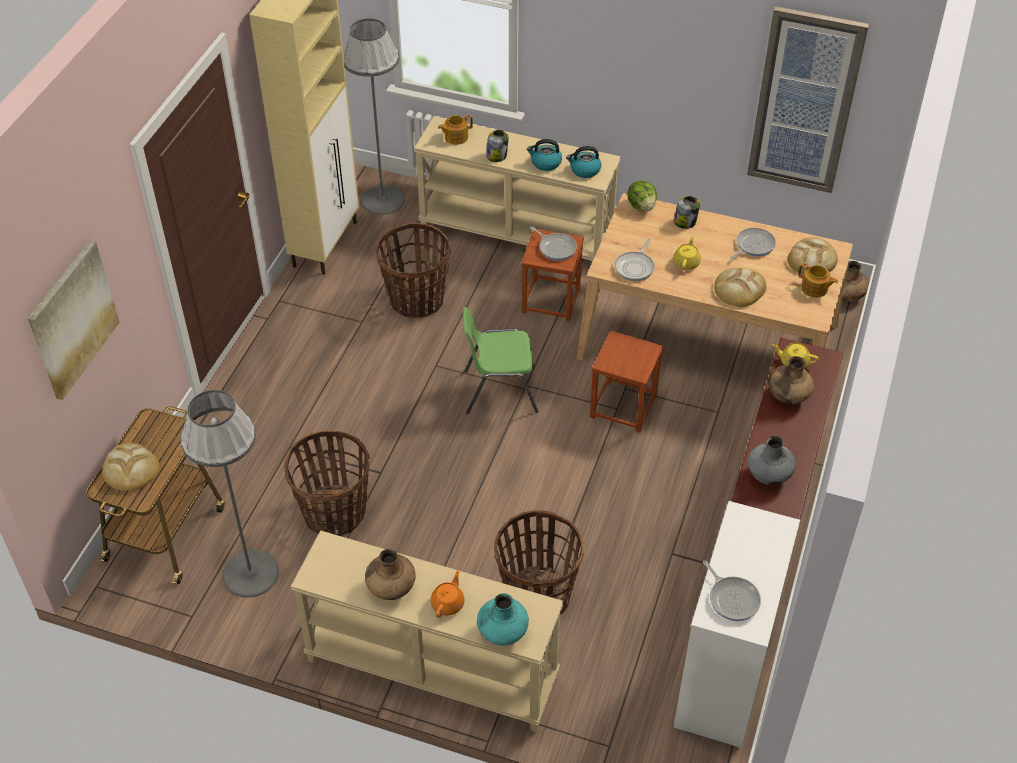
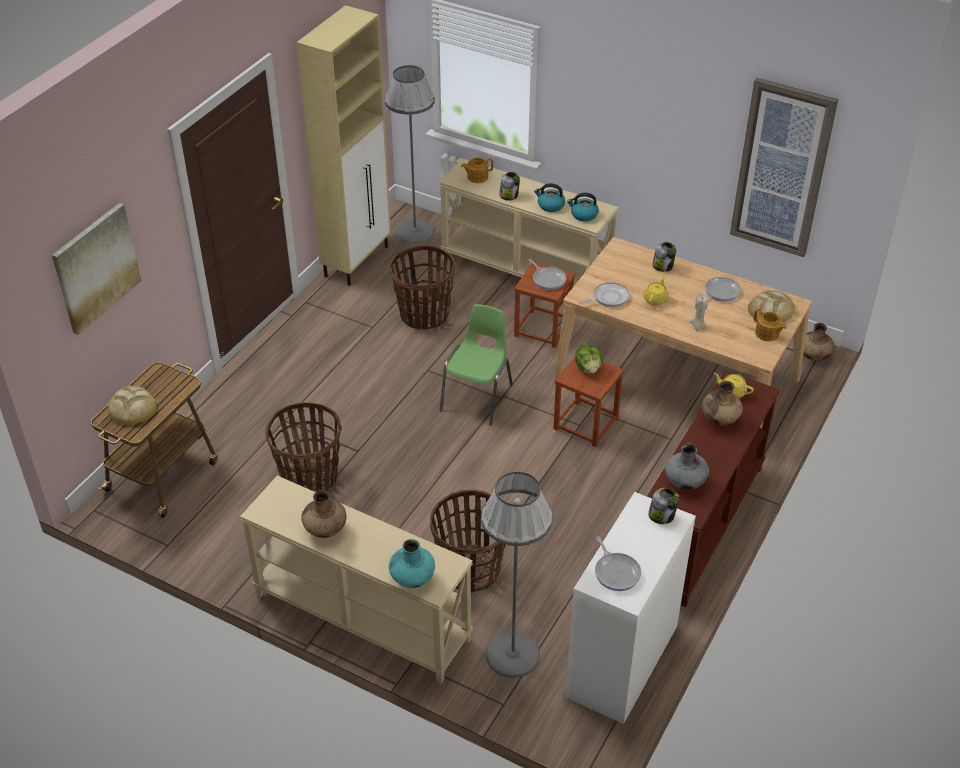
camera: 10 degrees right, 5 degrees down
(251, 573) = (226, 517): grey floor lamp -> grey floor lamp (513, 654)
(448, 603) = (371, 548): orange teapot -> none
(499, 390) = (478, 397): green chair -> green chair turned 105 degrees clockwise
(635, 267) = (608, 298): frying pan -> frying pan turned 150 degrees counterclockwise
(642, 206) = (627, 249): lettuce -> lettuce (588, 368)
(739, 289) = (697, 326): bread -> beige candle
(764, 525) = (662, 515): none -> jar

